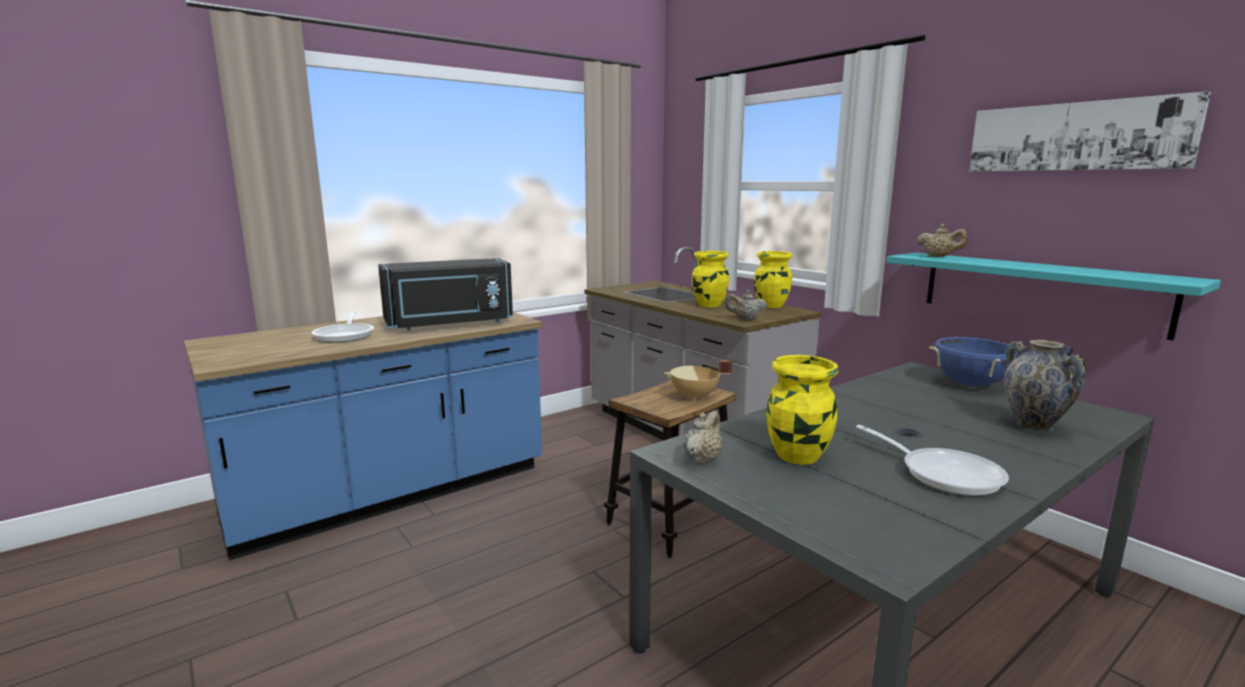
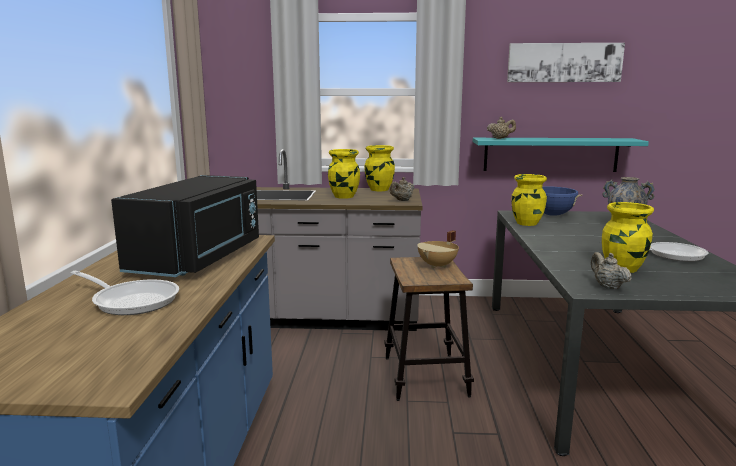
camera: 50 degrees left, 0 degrees up
(885, 382) = (526, 223): none -> yellow vase

